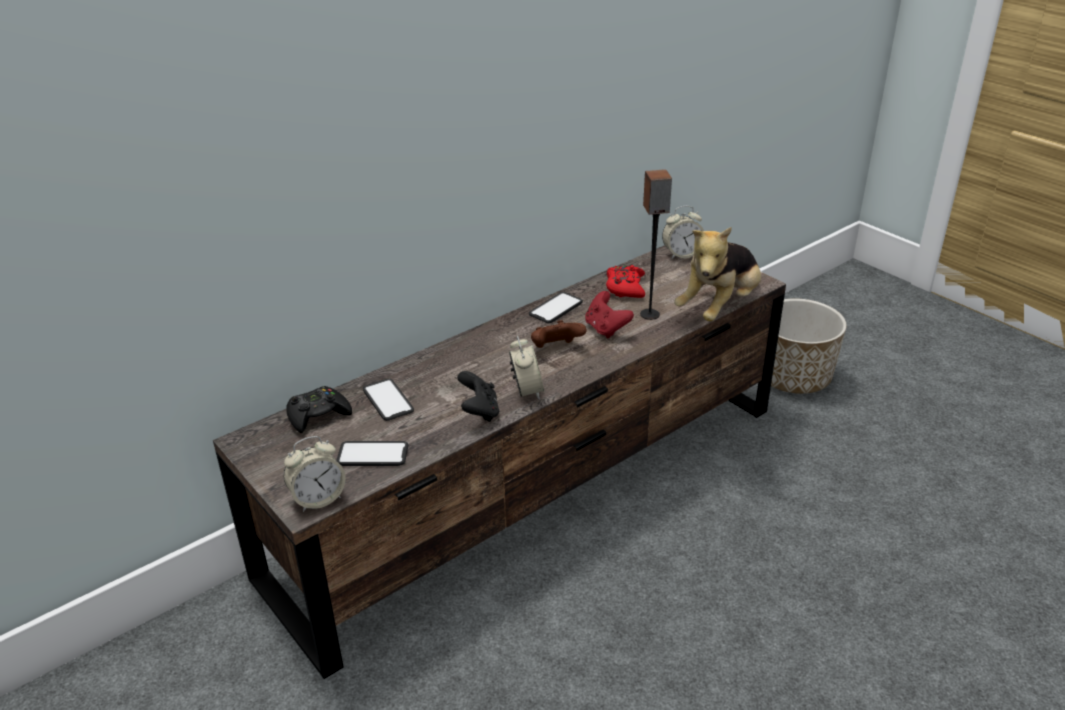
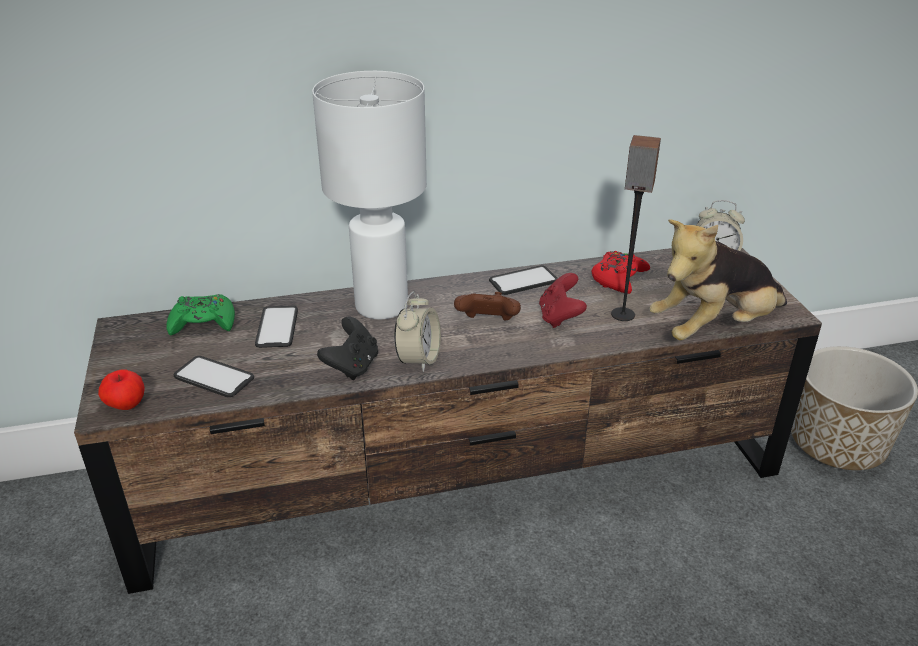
camera: 25 degrees right, 0 degrees up
(318, 415) = (203, 323): black game controller -> green game controller
(318, 499) = (126, 405): alarm clock -> apple
(459, 359) = (380, 307): none -> white table lamp

